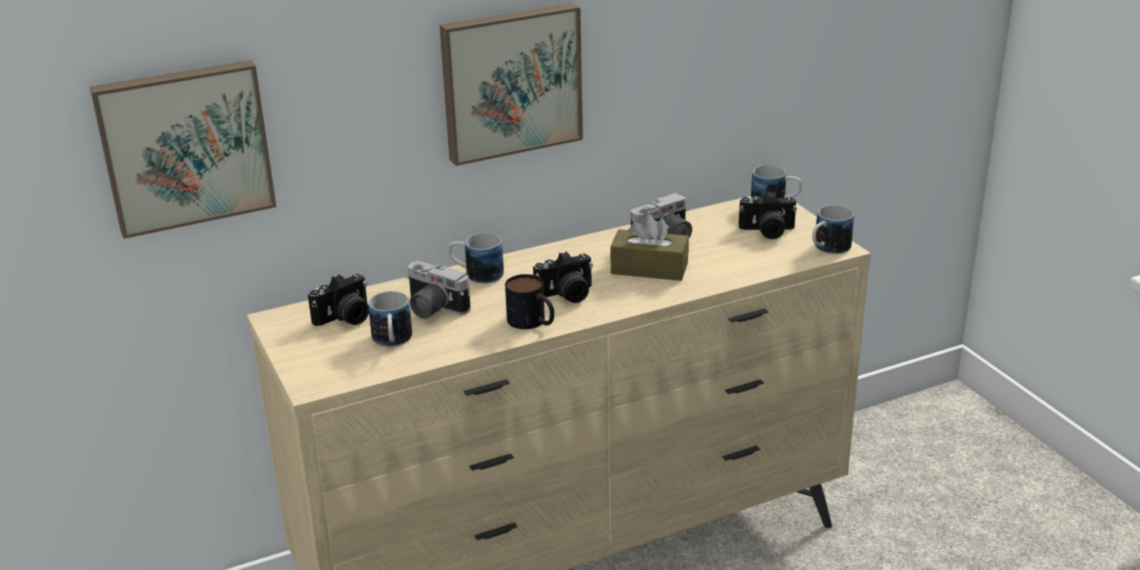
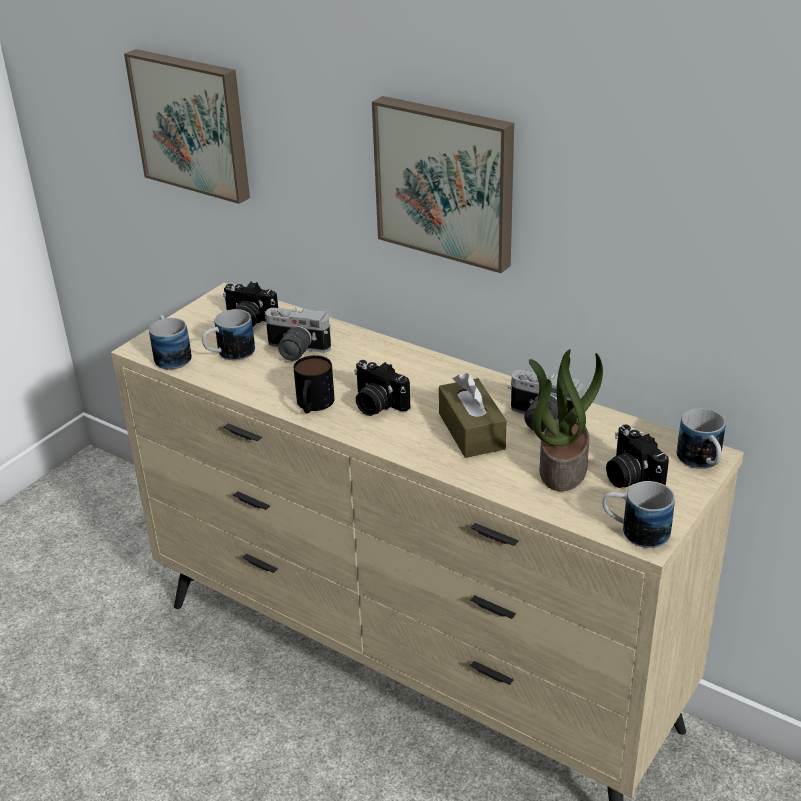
camera: 60 degrees right, 5 degrees up
(432, 309) = (294, 351): camera -> camera turned 75 degrees counterclockwise
(476, 274) = (371, 348): mug -> mug (171, 355)
(732, 250) = (562, 467): none -> potted plant

